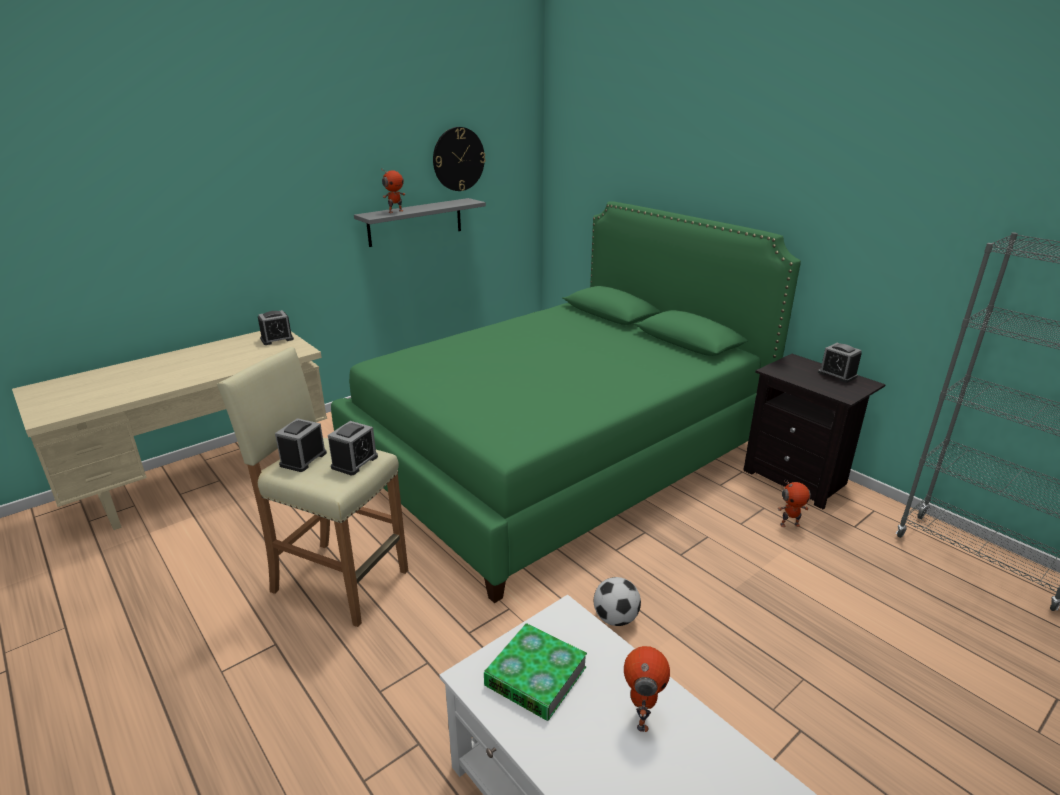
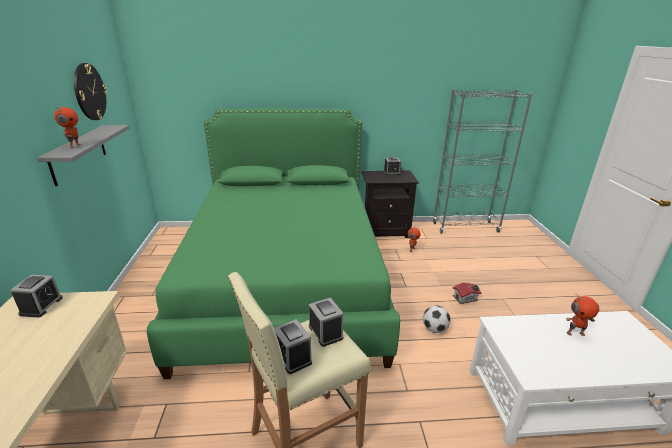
camera: 55 degrees left, 0 degrees up
(535, 676) = (539, 353): book -> none
(641, 716) = (575, 333): toy robot -> toy robot turned 135 degrees clockwise
(738, 630) = (466, 298): none -> toy house

